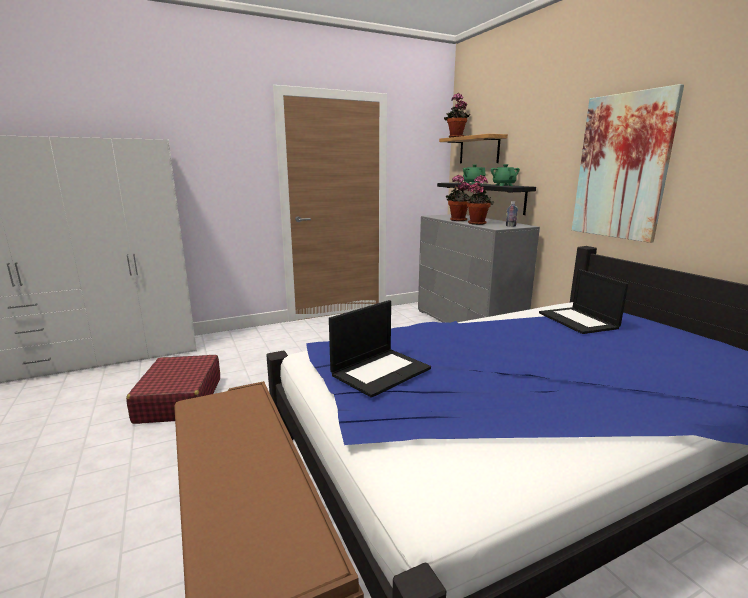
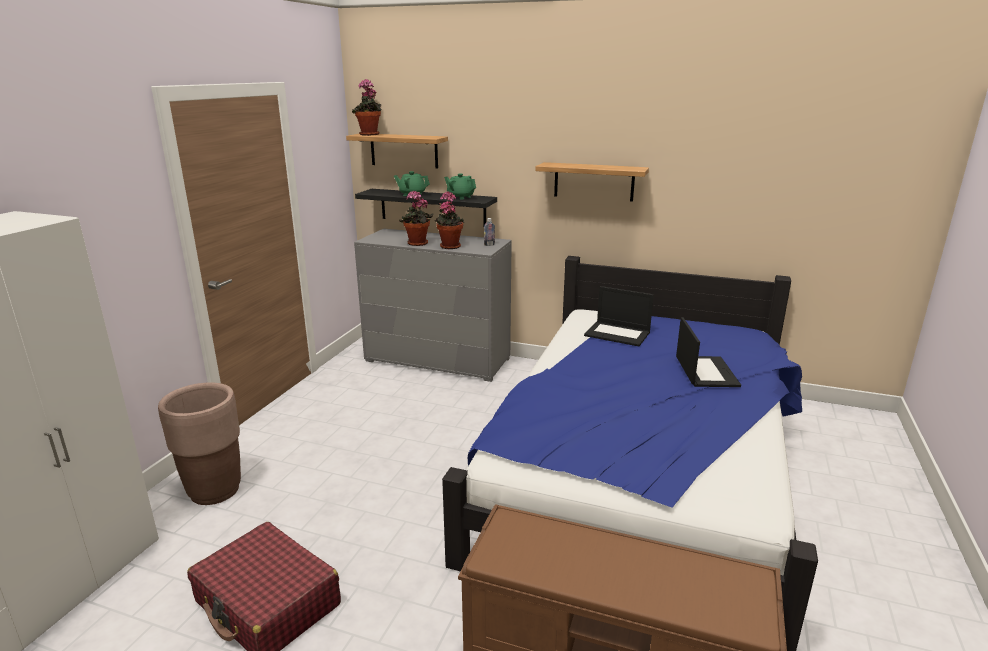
camera: 45 degrees left, 5 degrees up
(247, 342) = (215, 491): none -> brown planter
(381, 371) = (590, 442): laptop -> laptop (705, 371)
(621, 167) = (594, 181): picture -> shelf

